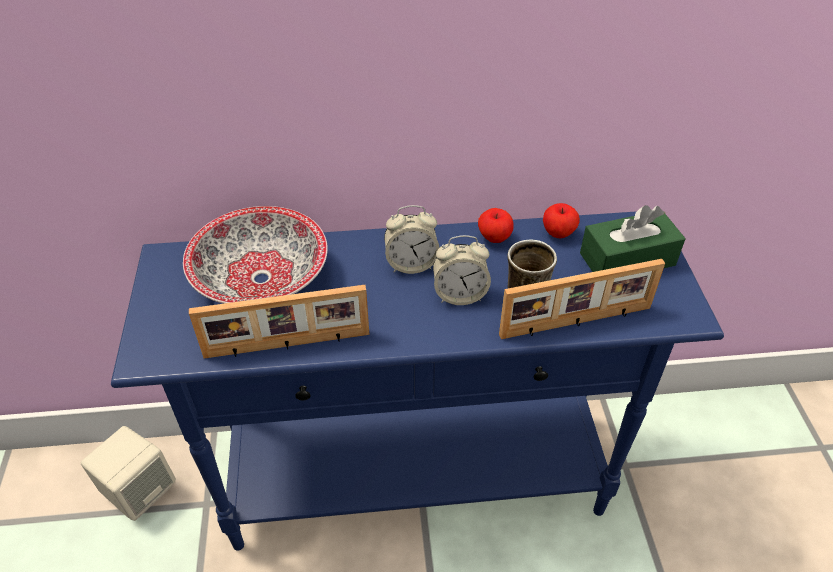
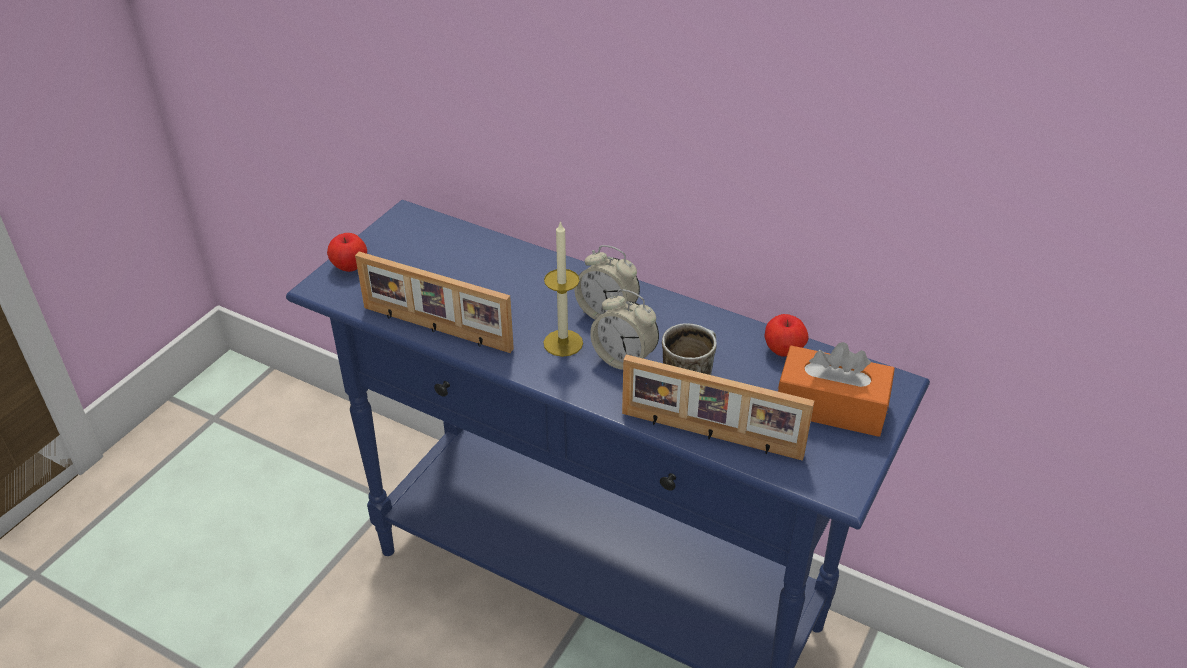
camera: 35 degrees right, 5 degrees down
(140, 491) = (344, 459): beige speaker -> none
(261, 278) = (466, 267): bowl -> none
(402, 305) = (563, 343): none -> candle
(494, 238) = (711, 325): apple -> apple (350, 266)
(627, 259) = (831, 406): green tissue box -> orange tissue box

